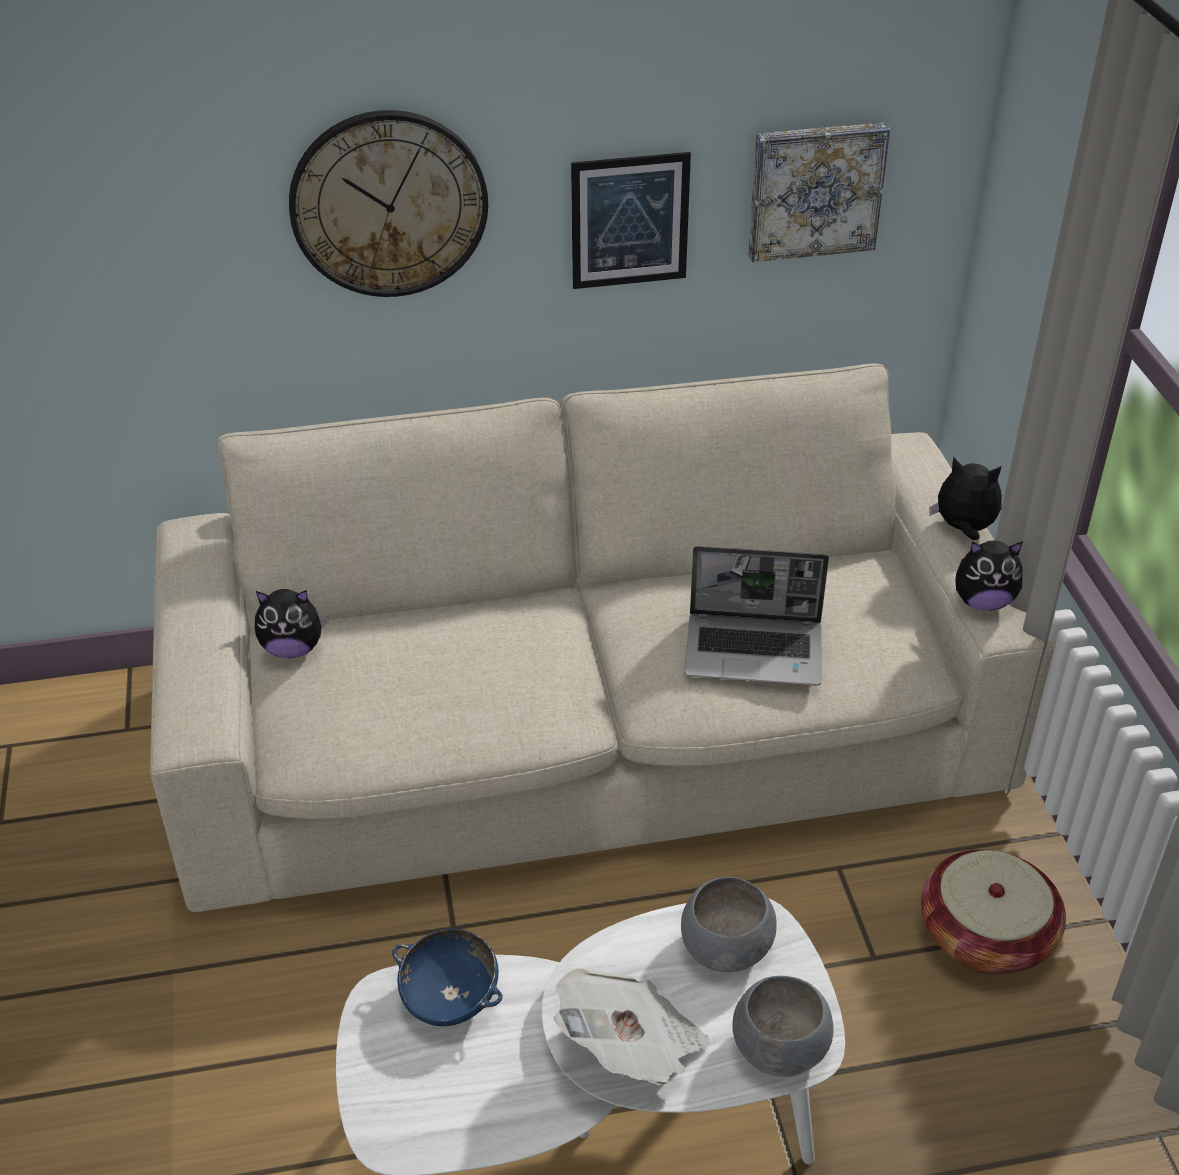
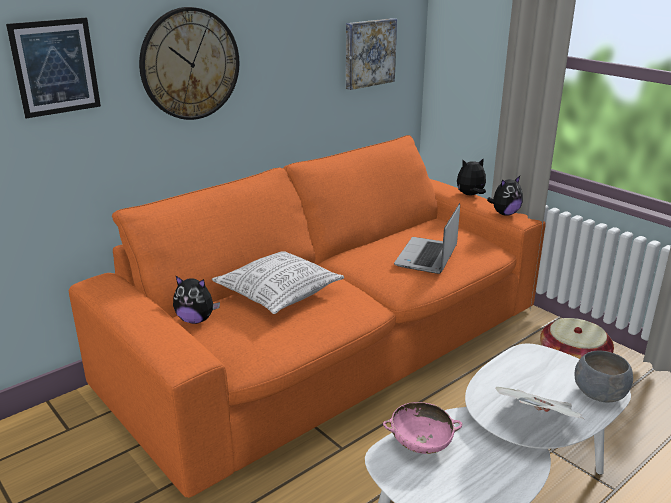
camera: 30 degrees left, 15 degrees down
(293, 648) = (196, 320): plush toy -> plush toy turned 45 degrees clockwise
(447, 641) = (279, 294): none -> pillow
(450, 998) = (421, 443): blue bowl -> pink bowl
(589, 735) = (334, 347): beige sofa -> orange sofa
(630, 221) = (298, 71): picture -> picture (55, 67)
(724, 948) = (531, 367): grey bowl -> none
(755, 650) = (427, 257): laptop -> laptop turned 135 degrees clockwise

